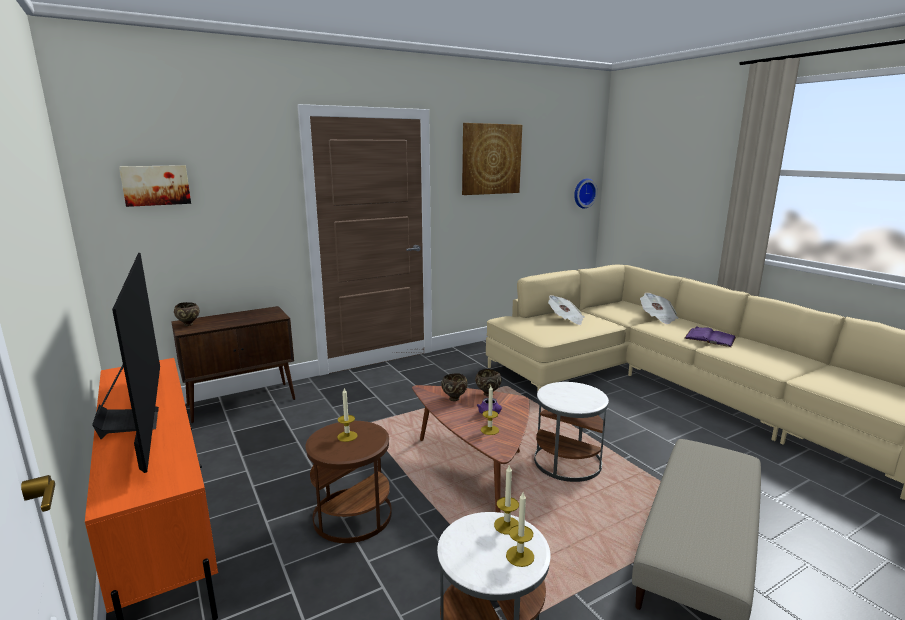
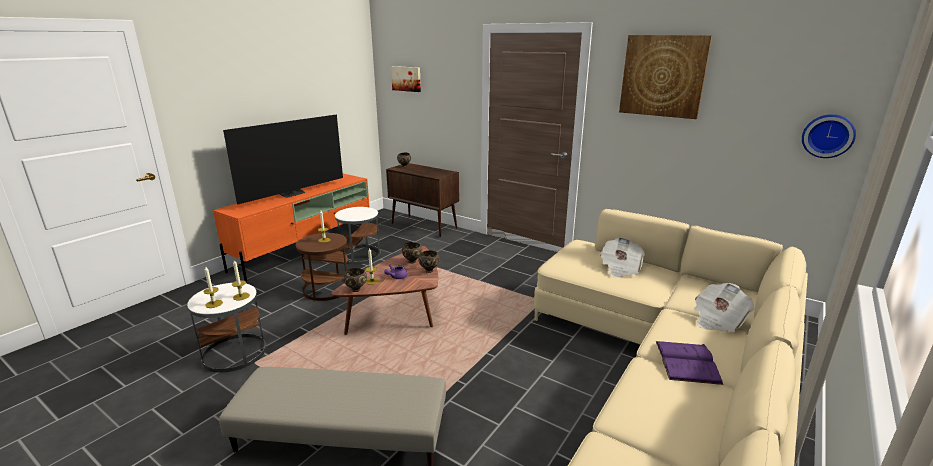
camera: 65 degrees right, 5 degrees up
(507, 443) = (356, 289): none -> brown bowl
(567, 462) = (431, 351): white side table -> white side table (360, 255)

